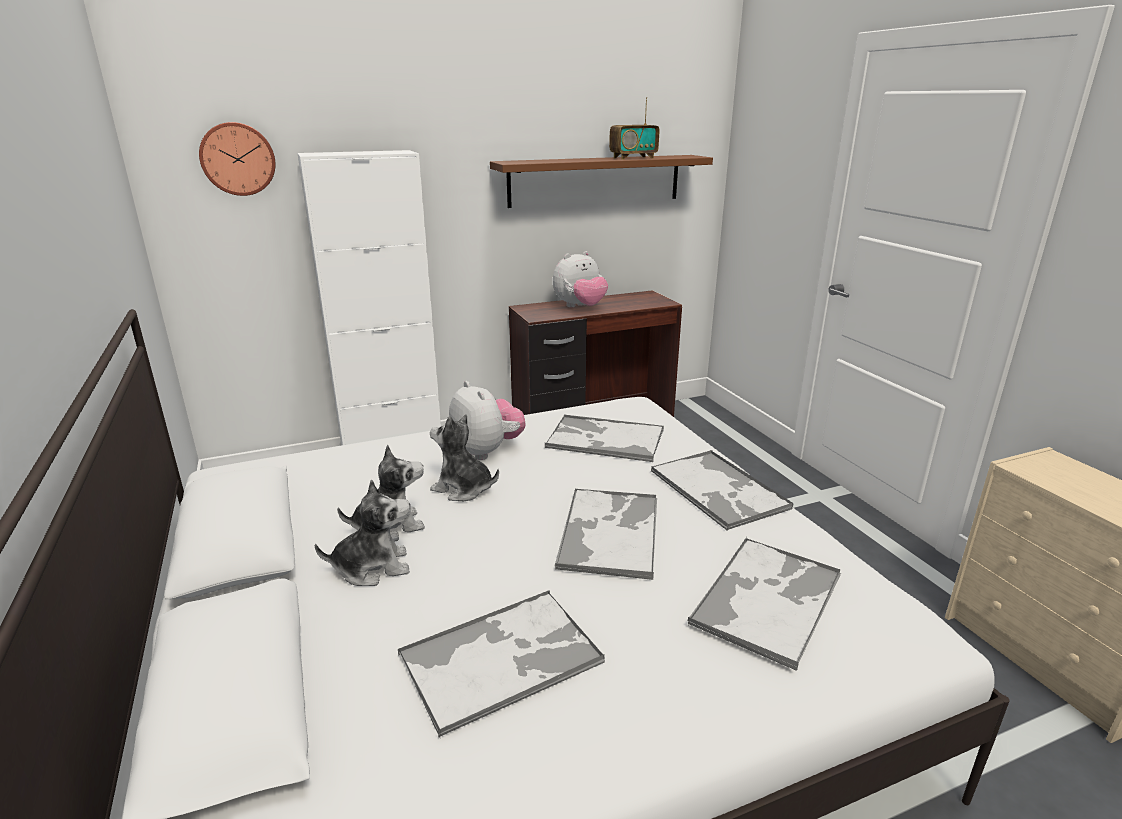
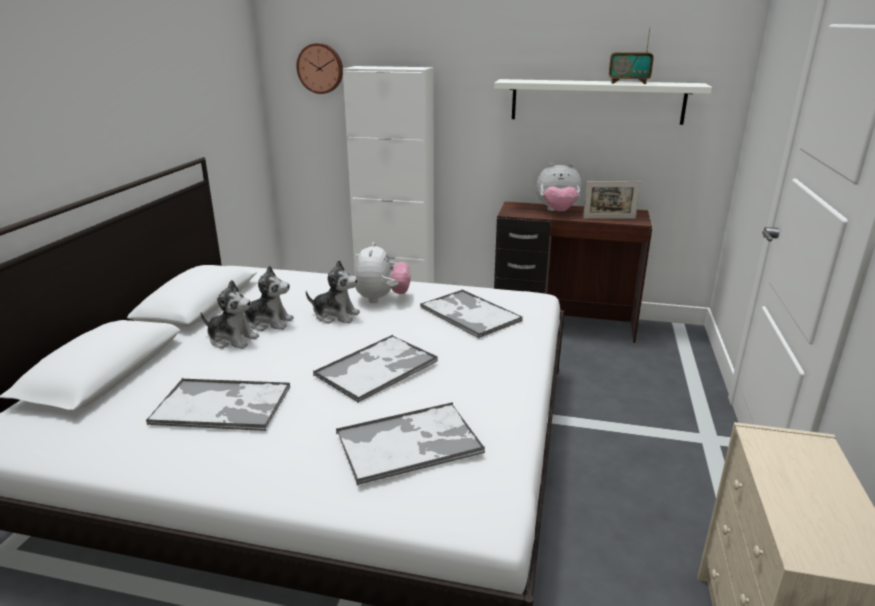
camera: 35 degrees right, 0 degrees up
(463, 489) = (335, 315): plush toy -> plush toy turned 135 degrees clockwise
(595, 180) = (597, 101): brown shelf -> white shelf
(636, 304) = (609, 218): none -> picture frame
(719, 490) = (496, 371): tray -> none

